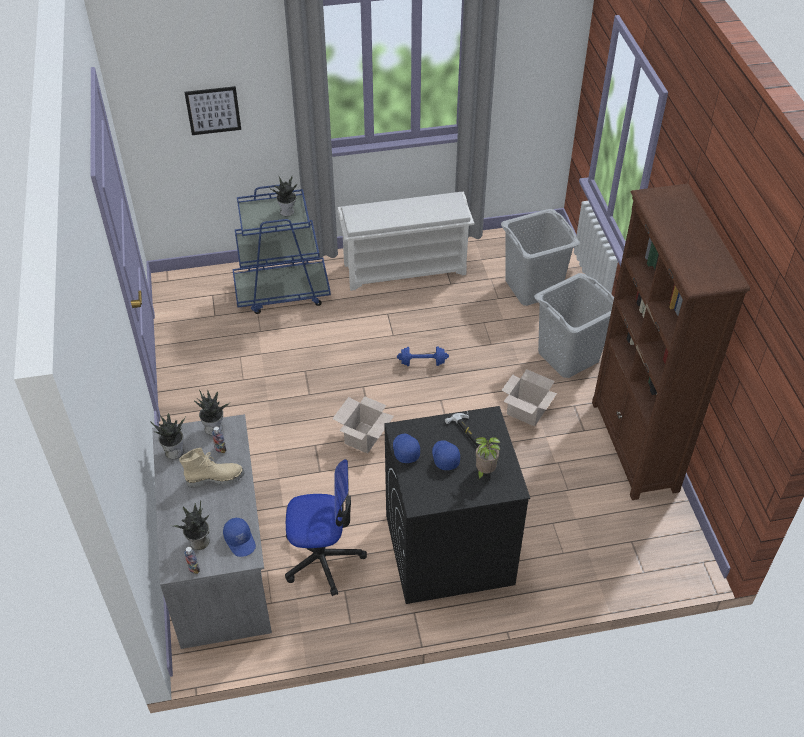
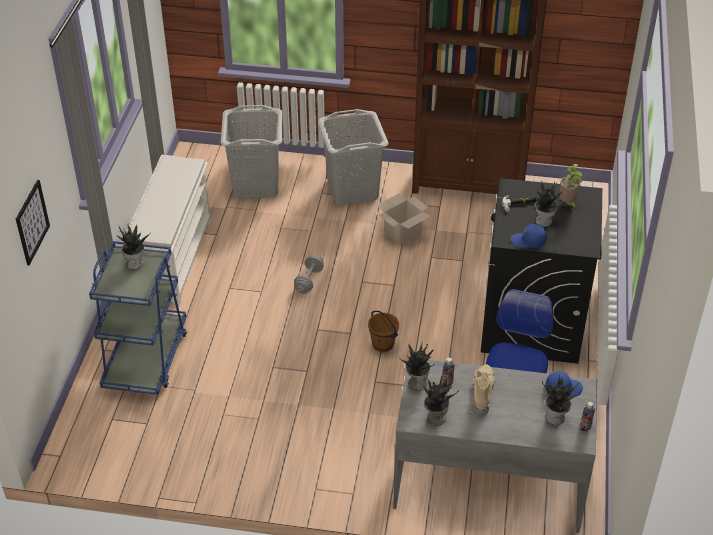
camera: 70 degrees left, 5 degrees down
(364, 438) = (383, 345): cardboard box -> brown bucket
(422, 362) = (309, 281): blue dumbbell -> grey dumbbell
(445, 457) = (544, 221): blue cap -> potted plant

